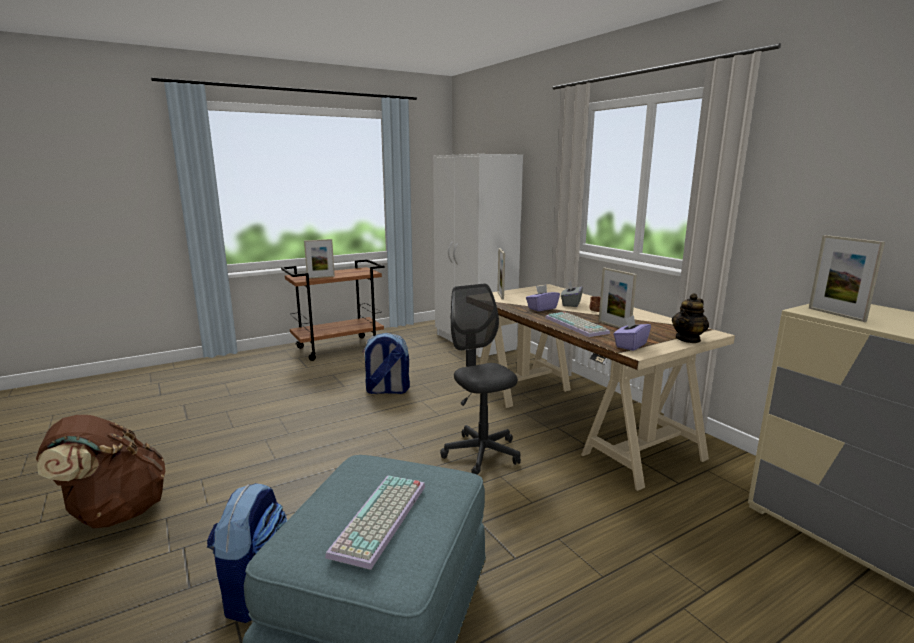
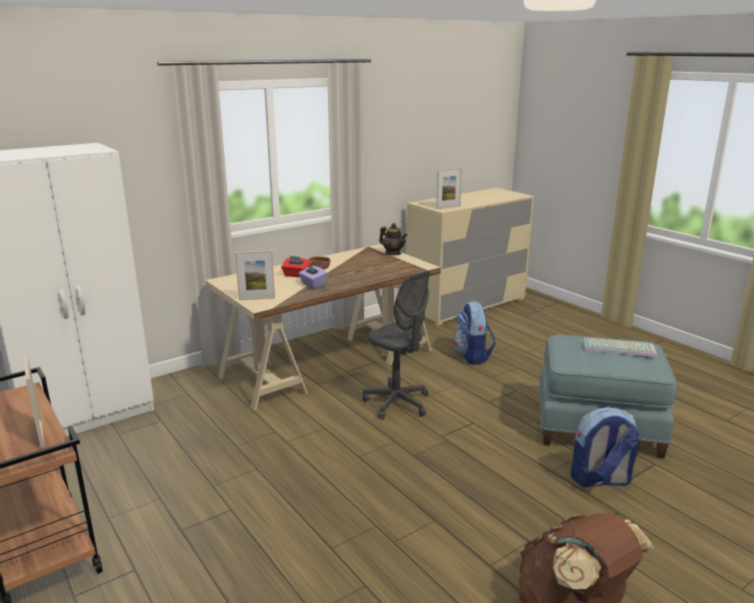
camera: 95 degrees left, 5 degrees up
(386, 390) = (254, 469): backpack -> backpack (472, 356)
(481, 454) = (397, 403): grey office chair -> grey office chair turned 105 degrees counterclockwise
(571, 304) = (296, 275): grey tissue box -> red tissue box
(577, 325) = (366, 276): keyboard -> none
(614, 326) = (365, 267): picture frame -> none
(630, 345) = (411, 266): purple tissue box -> none

